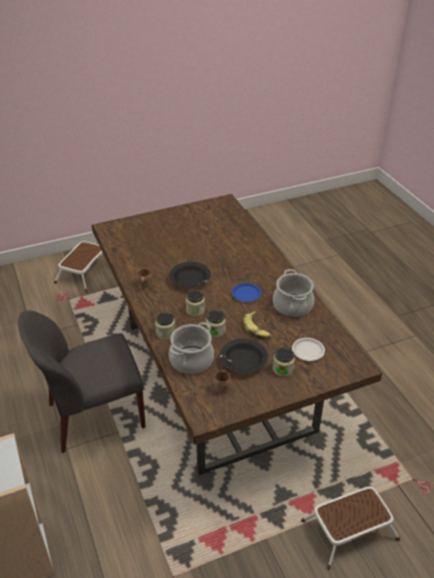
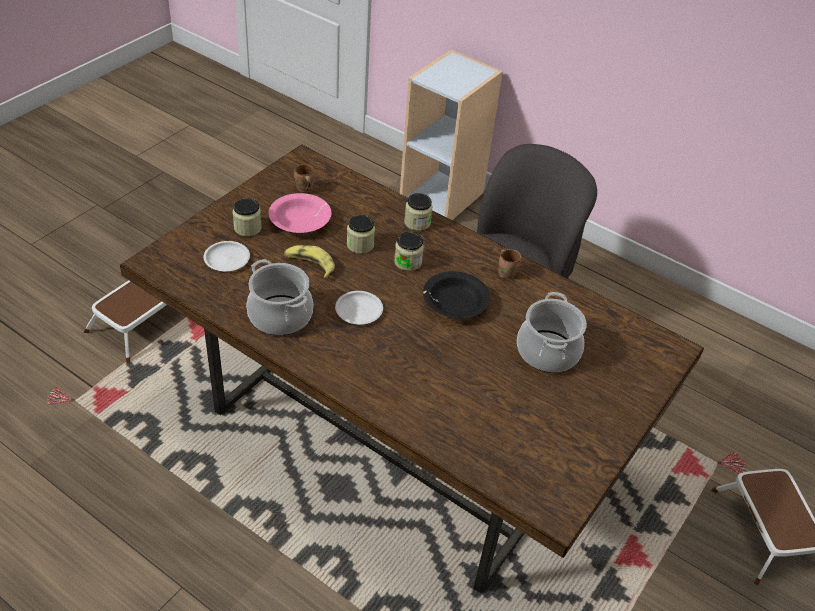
camera: 145 degrees right, 5 degrees up
(191, 360) = (360, 204): cooking pot -> cooking pot (547, 351)
(243, 361) = (300, 221): black bowl -> pink bowl
(246, 294) = (359, 310): blue plate -> white plate

